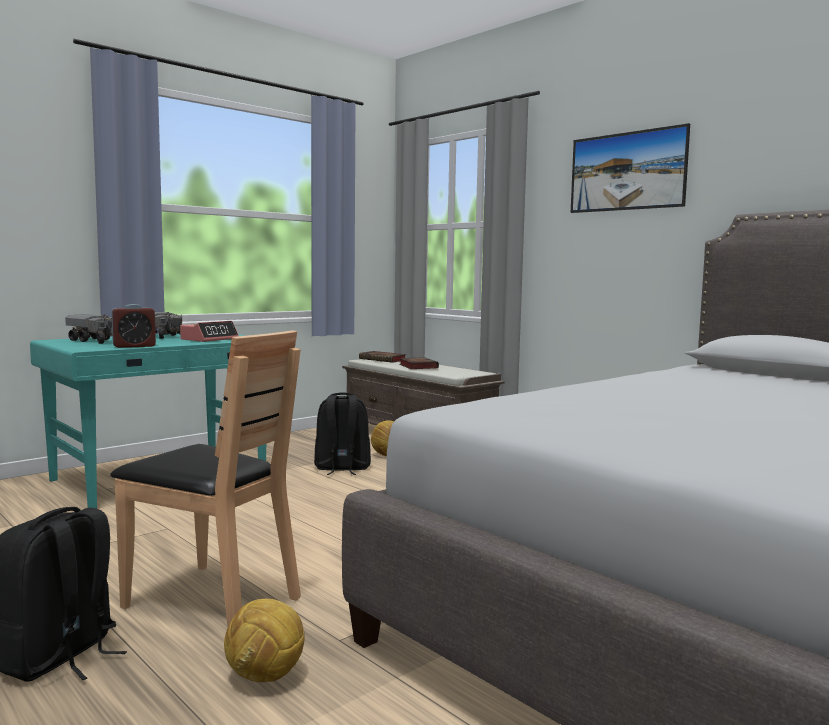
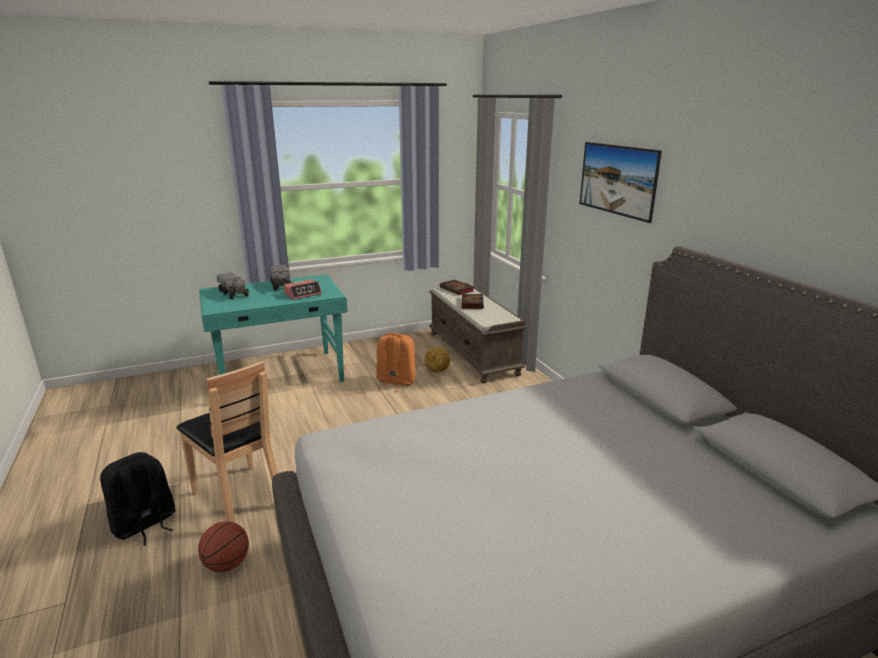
camera: 20 degrees right, 15 degrees up
(134, 346) = (245, 306): alarm clock -> none
(265, 677) = (227, 564): football -> basketball
(342, 468) = (395, 382): black backpack -> orange backpack

